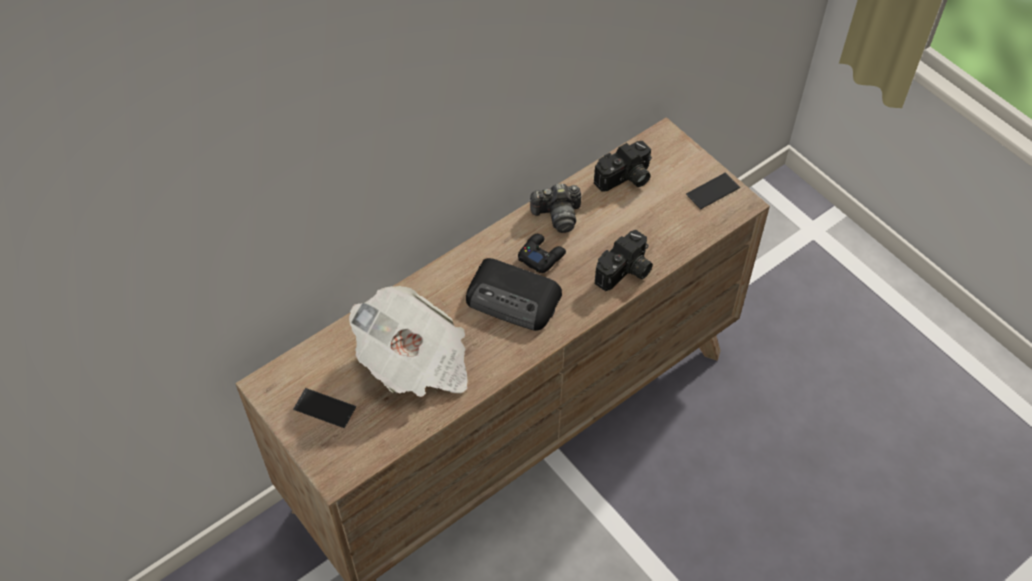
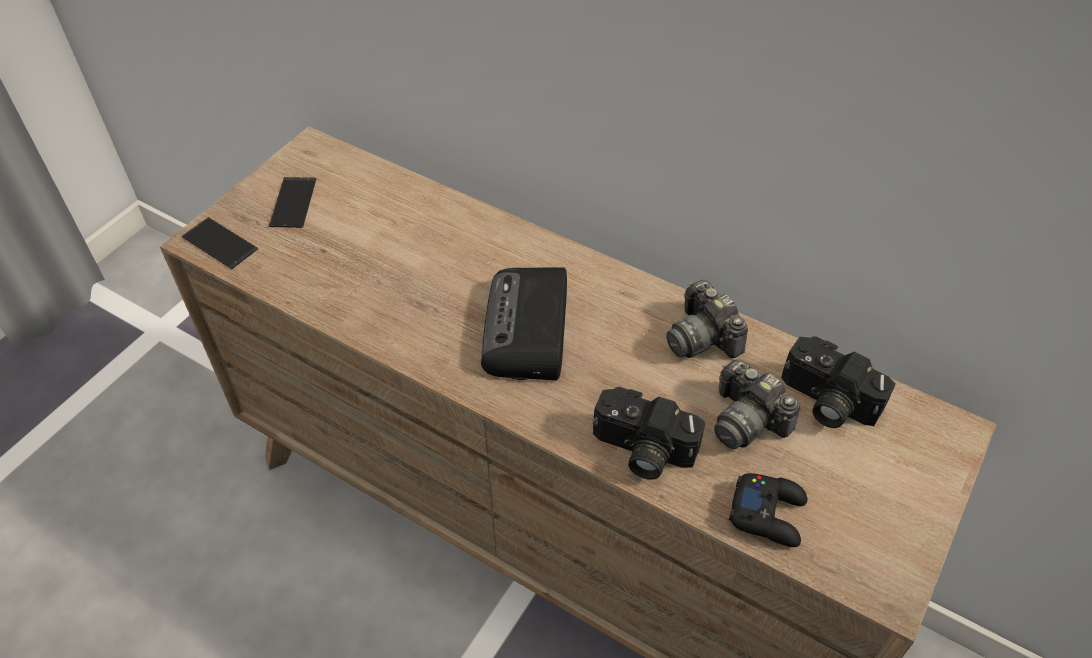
camera: 70 degrees right, 5 degrees down
(415, 362) = (386, 261): newspaper -> none
(541, 256) = (618, 339): black game controller -> black game controller (768, 513)
(623, 218) = (746, 420): none -> camera
(712, 191) = (884, 535): phone -> phone (220, 243)

